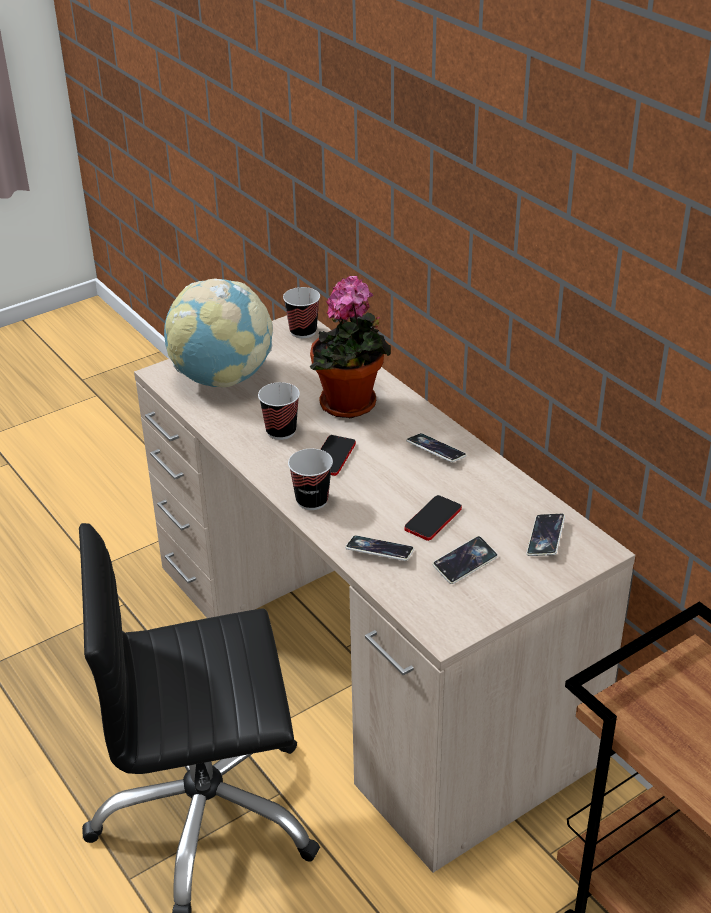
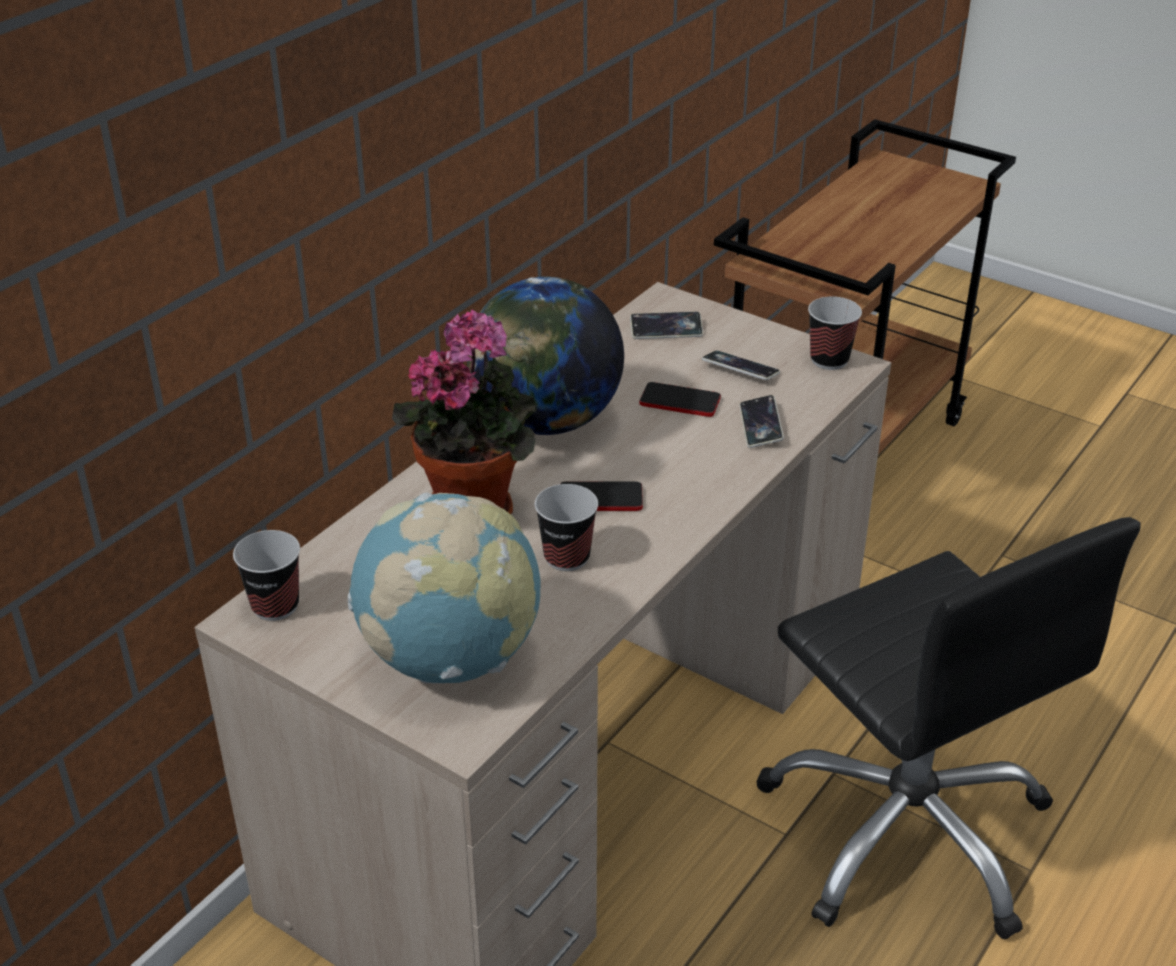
camera: 110 degrees left, 0 degrees up
(312, 500) = (701, 494): cup -> cup (829, 360)
(436, 451) = (546, 422): phone -> globe

